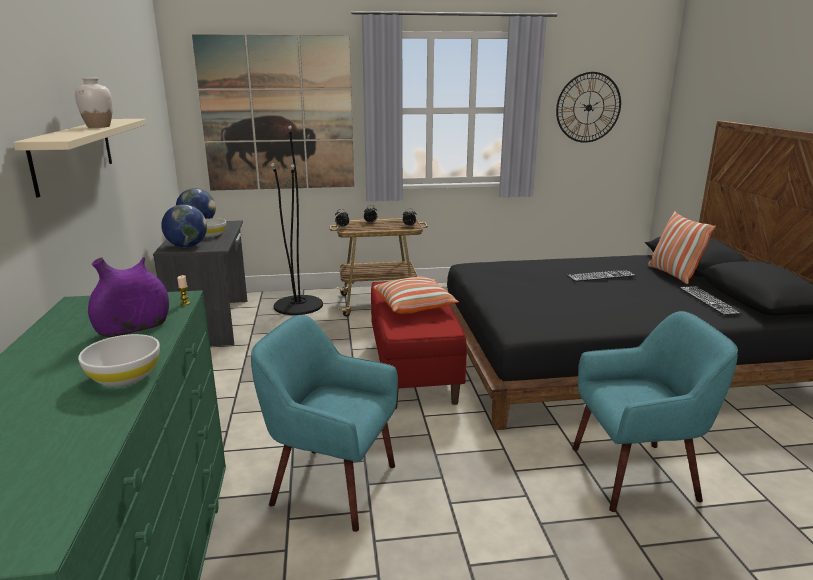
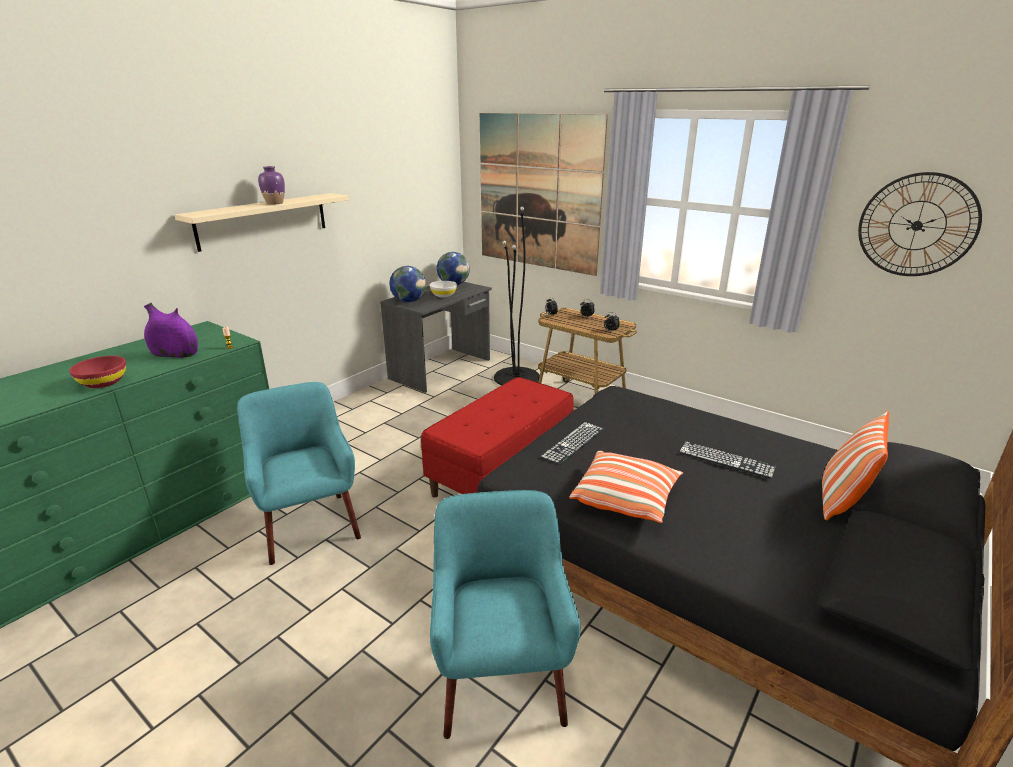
camera: 45 degrees right, 5 degrees up
(99, 127) = (275, 203): white vase -> purple vase
(125, 377) = (104, 382): white bowl -> red bowl
(414, 306) = (500, 412): pillow -> pillow (625, 498)
(636, 474) = (501, 679): turquoise armchair -> turquoise armchair turned 135 degrees counterclockwise
(709, 300) = (800, 553): keyboard -> keyboard (573, 442)

